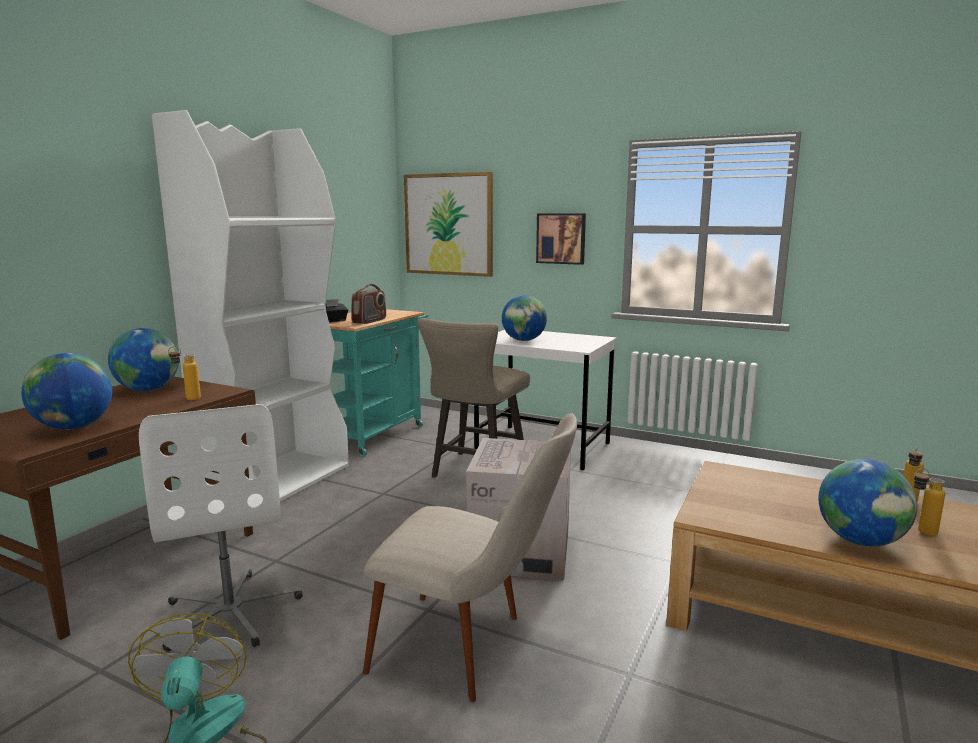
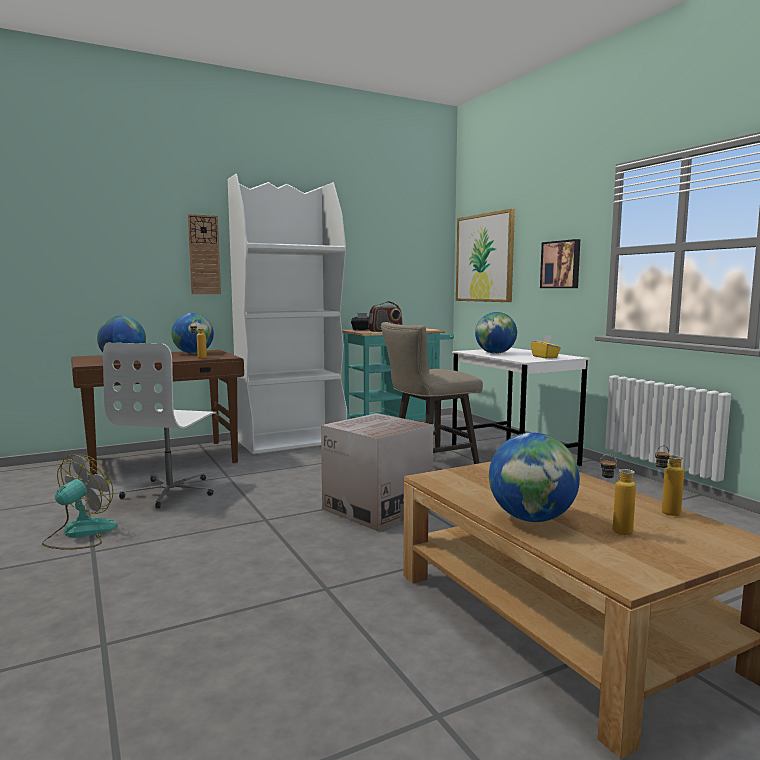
camera: 35 degrees right, 5 degrees down
(124, 232) = (204, 255): none -> wall clock
(471, 649) = (255, 544): beige chair -> none
(581, 341) = (545, 357): none -> yellow tissue box

